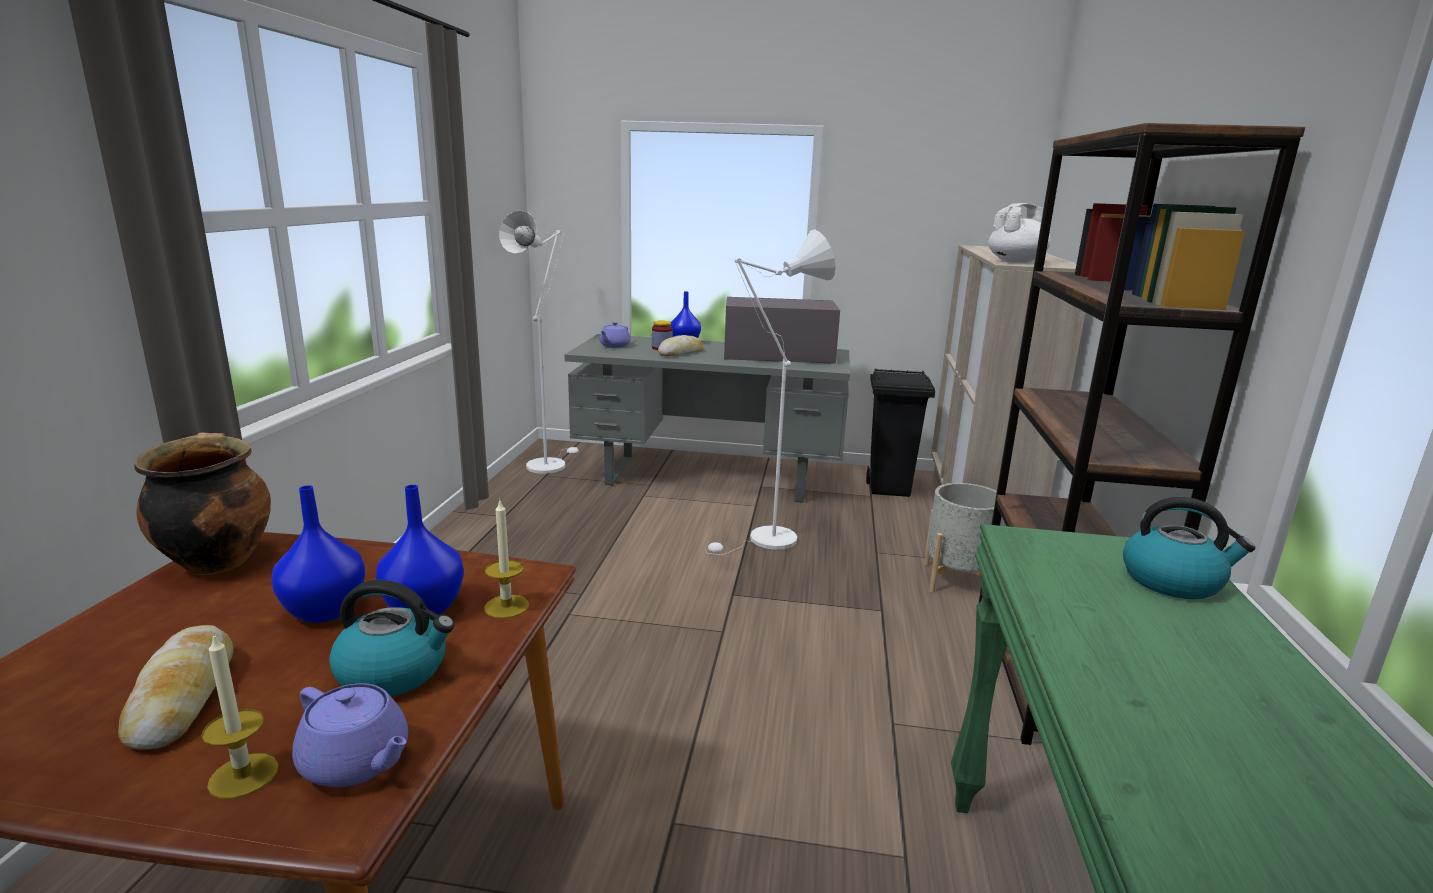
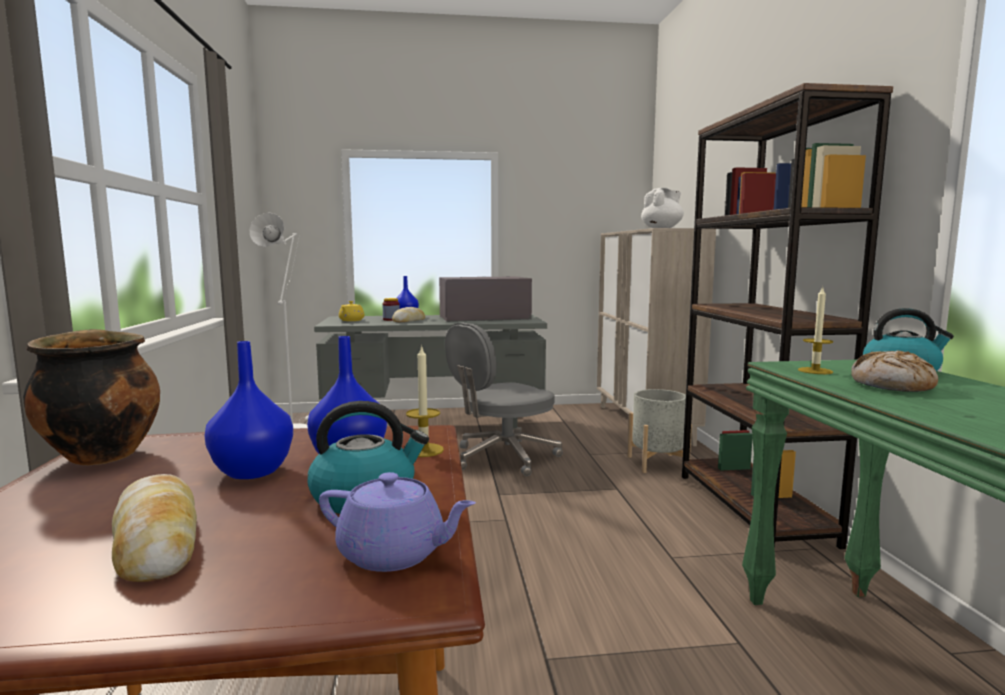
camera: 15 degrees left, 10 degrees down
(243, 776) = (285, 581): candle -> candle (815, 371)
(614, 346) = (351, 320): purple teapot -> yellow teapot
(765, 541) = (503, 457): white floor lamp -> grey office chair
(890, 489) = (575, 416): black trash can -> none
(1115, 613) = (892, 385): none -> bread

